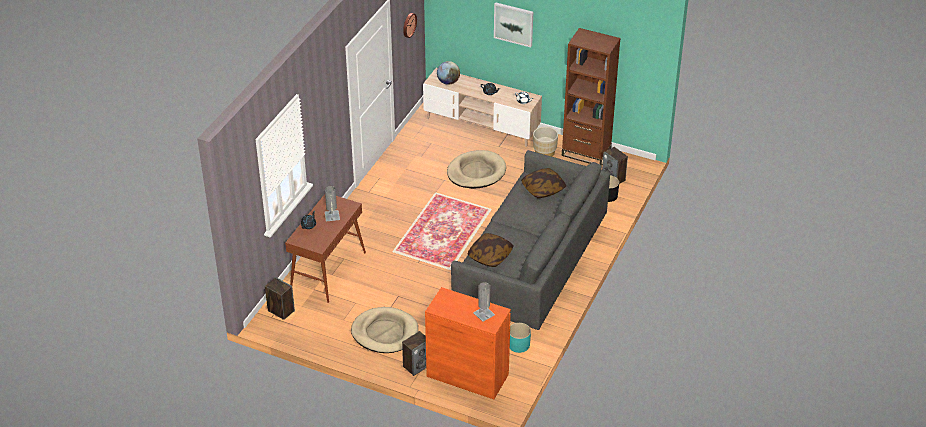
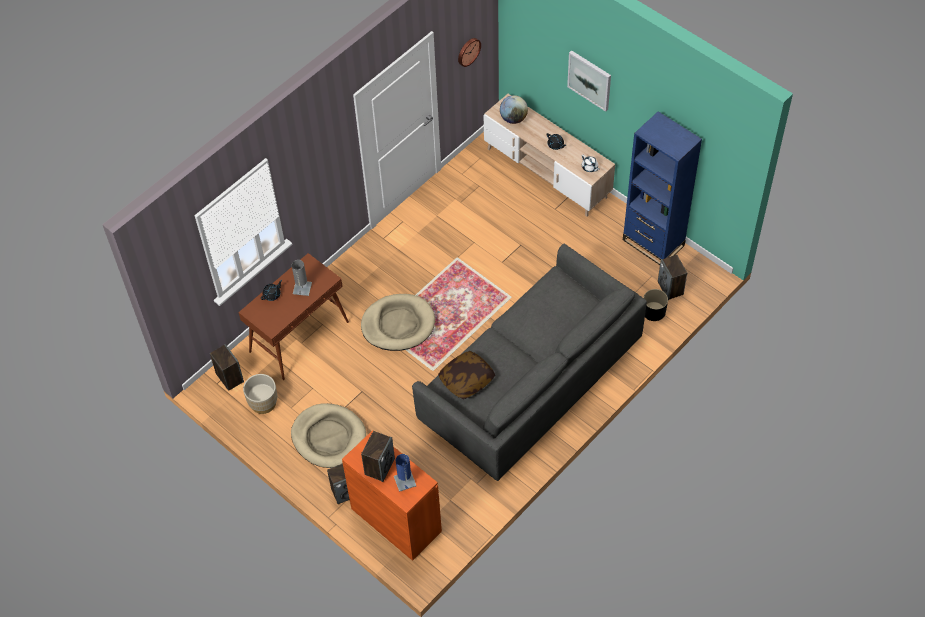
camera: 20 degrees right, 15 degrees up
(458, 309) = (379, 466): none -> speaker
(476, 172) = (514, 240): beige dog bed -> beige dog bed (398, 324)
(484, 314) = (405, 481): grey table lamp -> blue table lamp
(519, 345) = (468, 494): turquoise planter -> none
(543, 189) = (565, 299): pillow -> none
(544, 152) = (604, 230): beige planter -> beige planter (263, 403)
(586, 153) = (653, 242): brown bookcase -> blue bookcase

